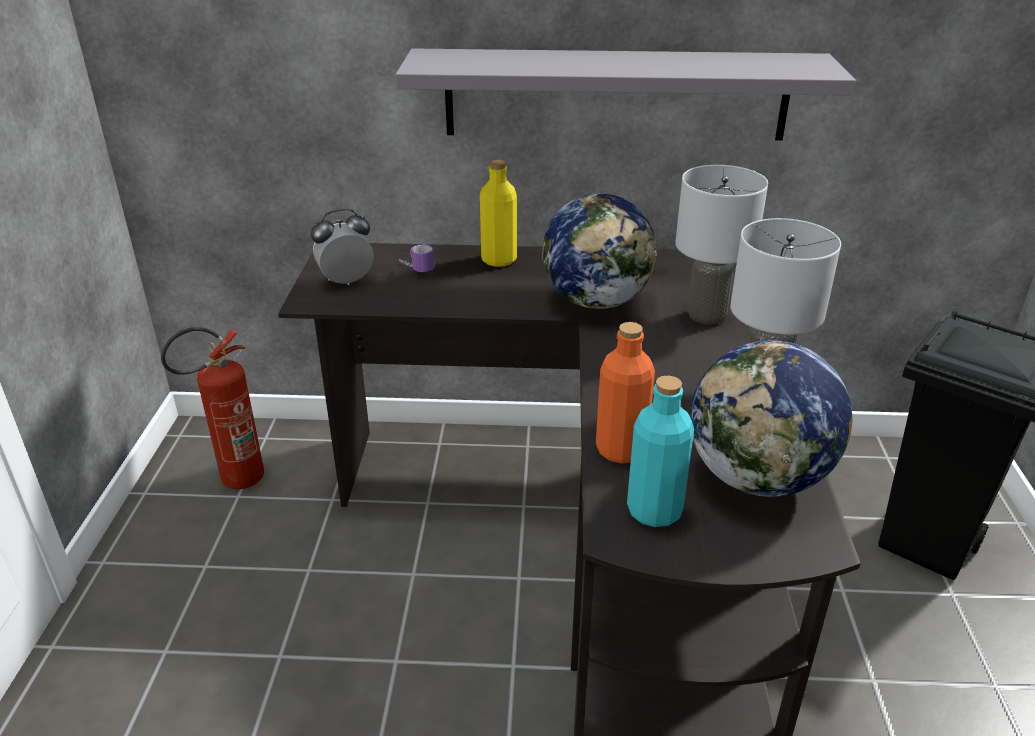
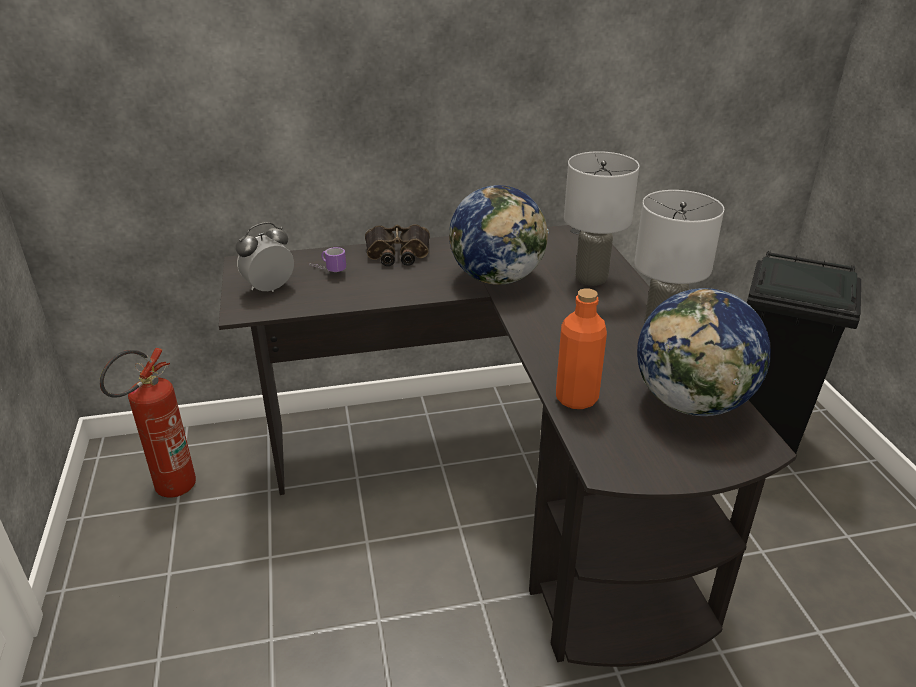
camera: 15 degrees left, 0 degrees up
(499, 260) = (397, 253): yellow bottle -> binoculars
(615, 94) = (484, 100): grey shelf -> none
(654, 511) = (626, 443): turquoise bottle -> none

